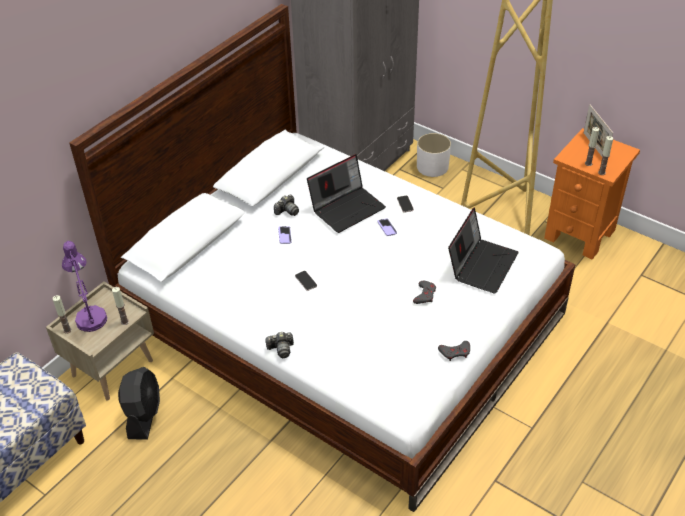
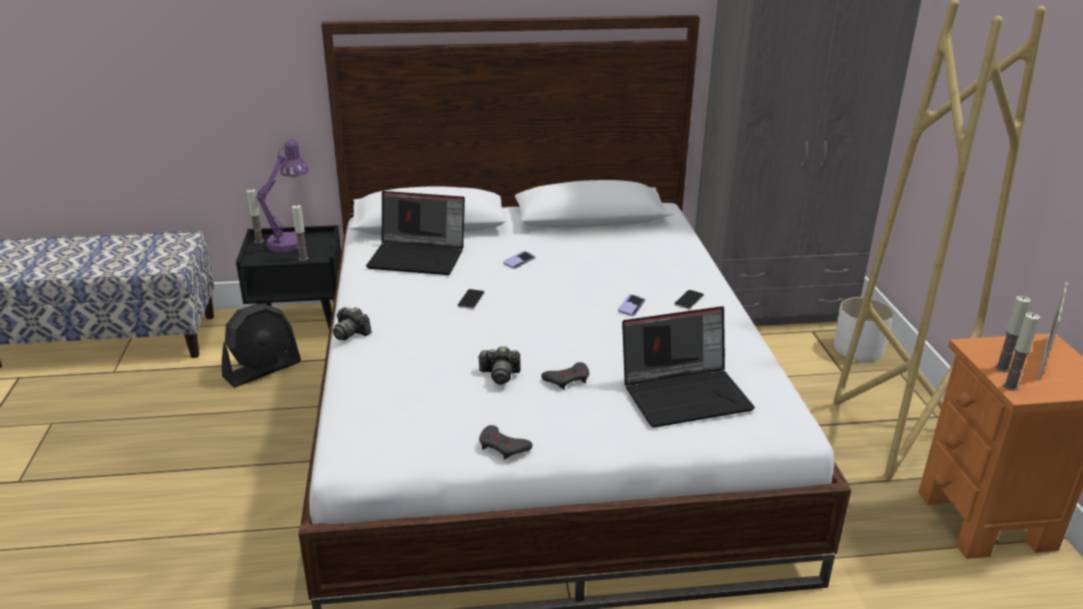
camera: 45 degrees right, 15 degrees down
(112, 367) = (301, 324): beige nightstand -> black nightstand
(287, 211) = (555, 246): camera -> camera (500, 375)
(347, 207) = (619, 271): laptop -> laptop (419, 257)

